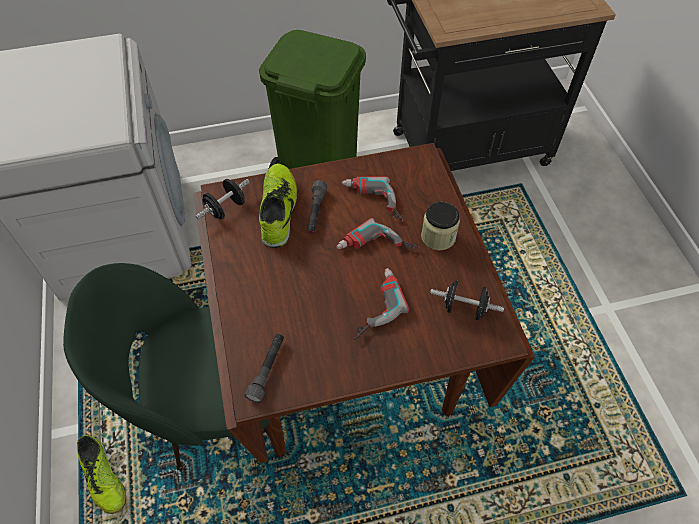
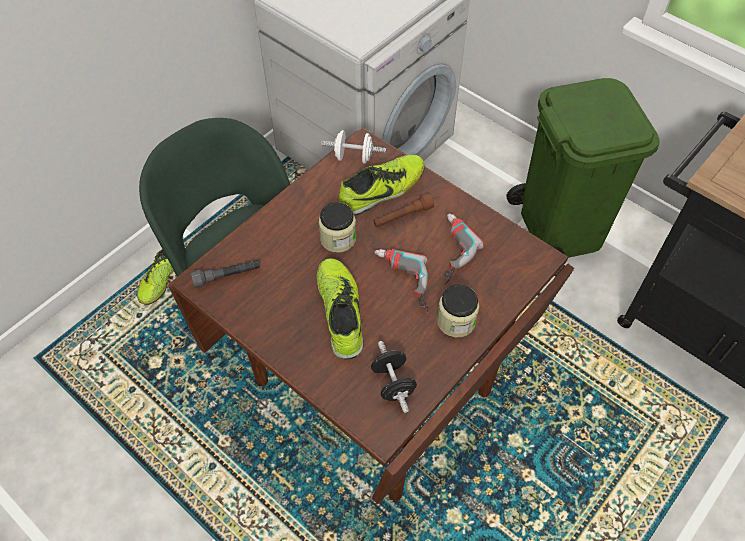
camera: 55 degrees right, 0 degrees up
(226, 208) = (353, 157): black dumbbell -> white dumbbell
(299, 266) = (338, 238): none -> jar
(316, 212) = (402, 216): grey flashlight -> brown flashlight
(372, 305) = (341, 312): power drill -> shoe

